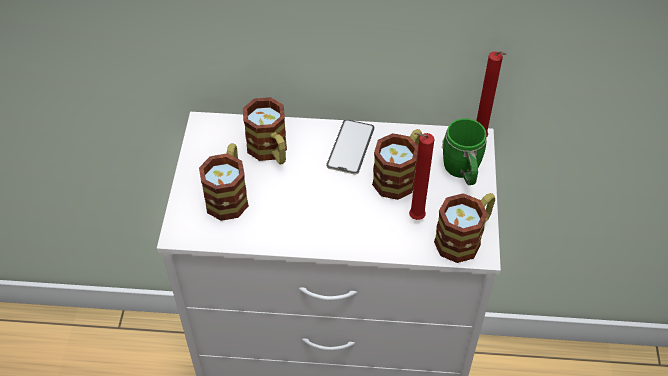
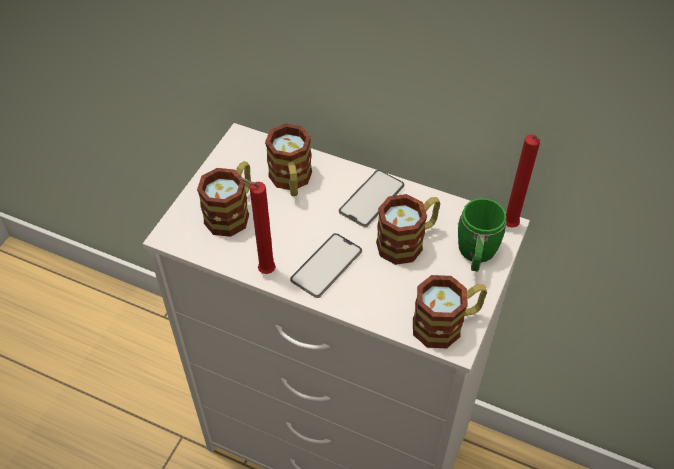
camera: 20 degrees right, 0 degrees up
(338, 218) = (326, 265): none -> phone
(414, 218) = (403, 288): red candle -> red candle (264, 271)

